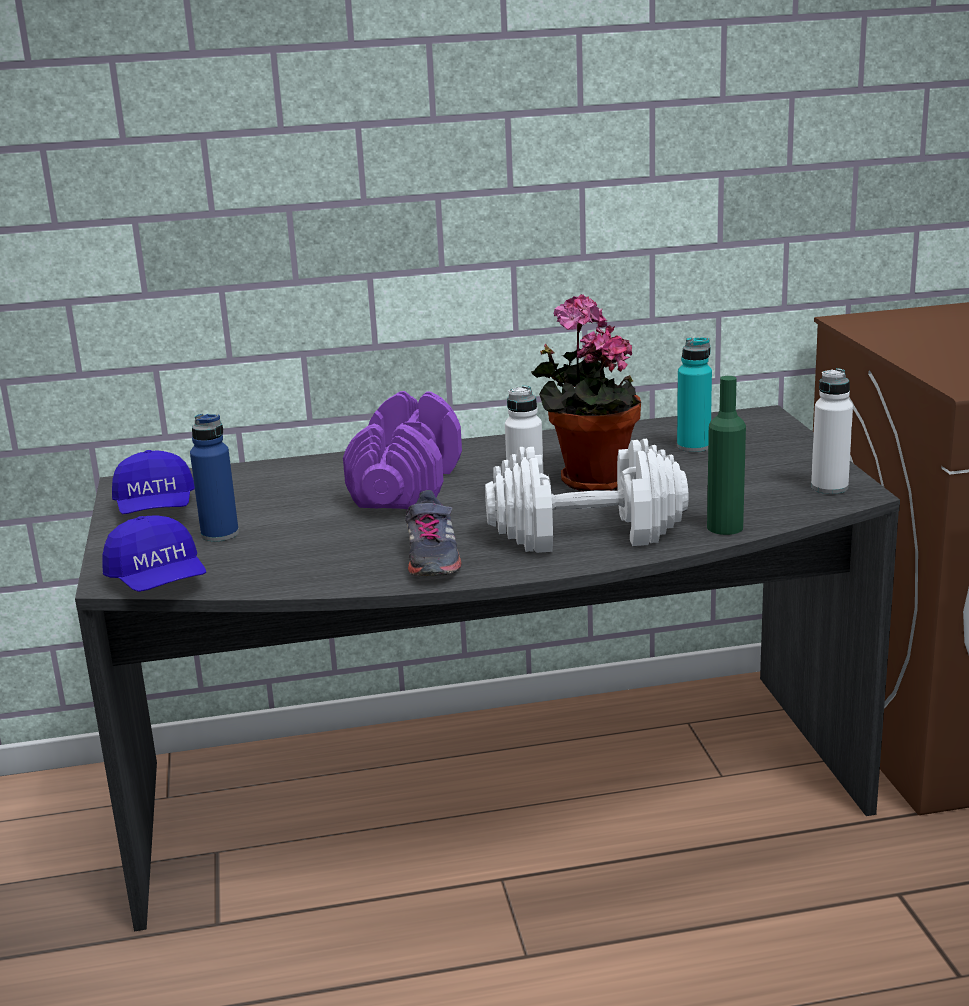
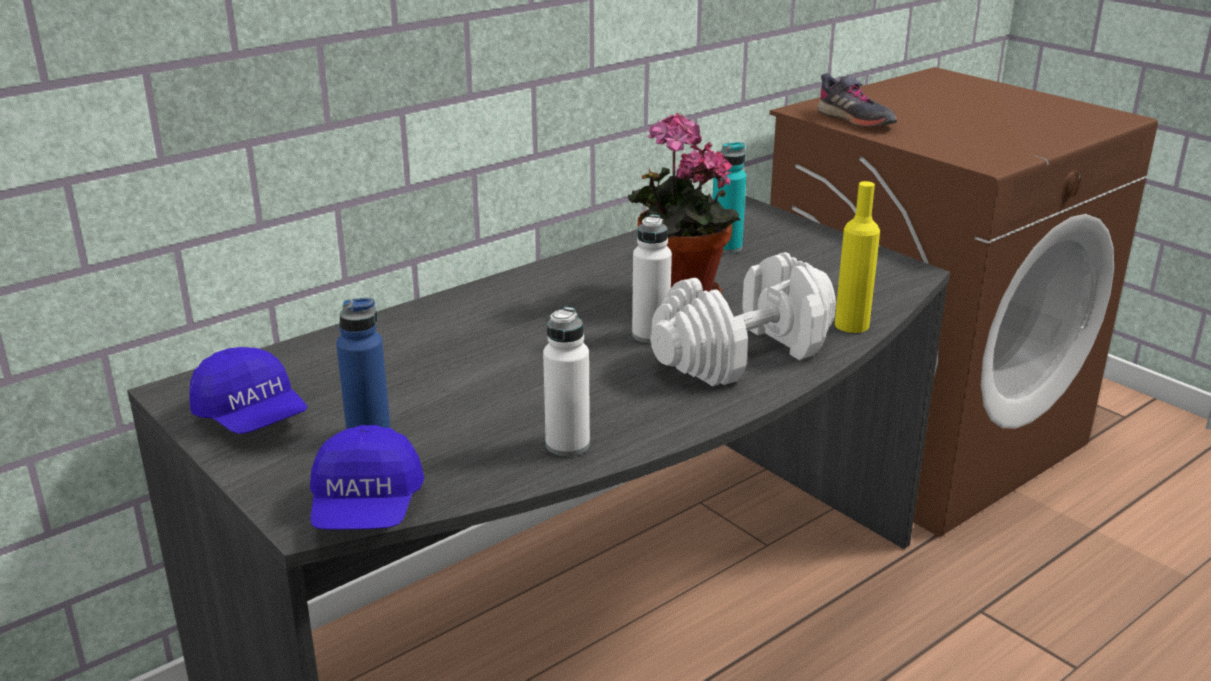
camera: 30 degrees left, 5 degrees up
(158, 582) = (366, 509): blue cap -> blue cap turned 60 degrees clockwise
(406, 486) = (506, 336): purple dumbbell -> none
(432, 558) = (632, 413): grey shoe -> grey shoe (855, 120)
(725, 527) = (851, 325): green bottle -> yellow bottle
(829, 487) = (885, 270): white bottle -> white bottle (567, 445)

